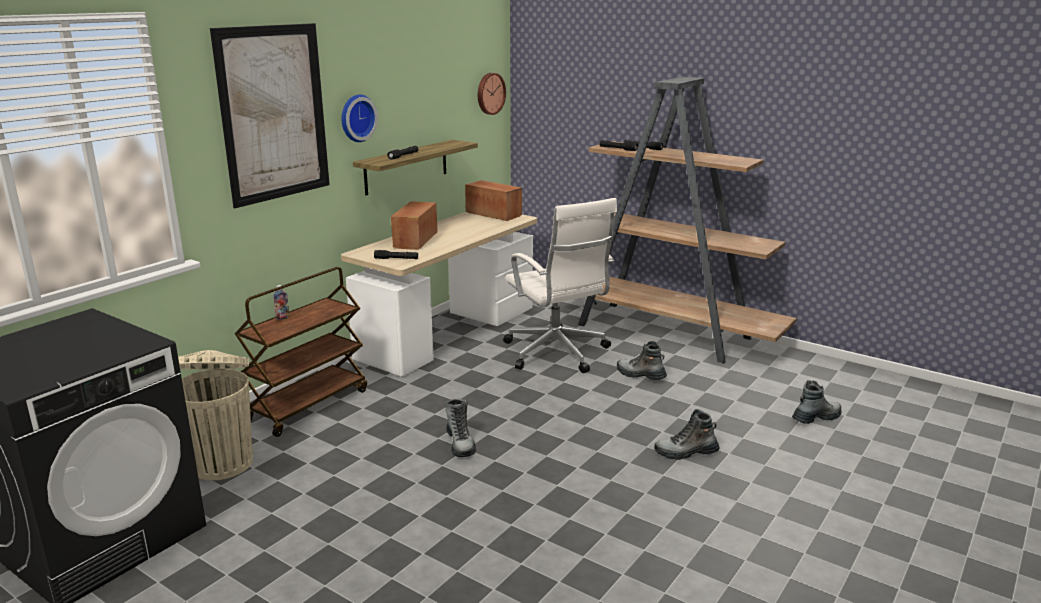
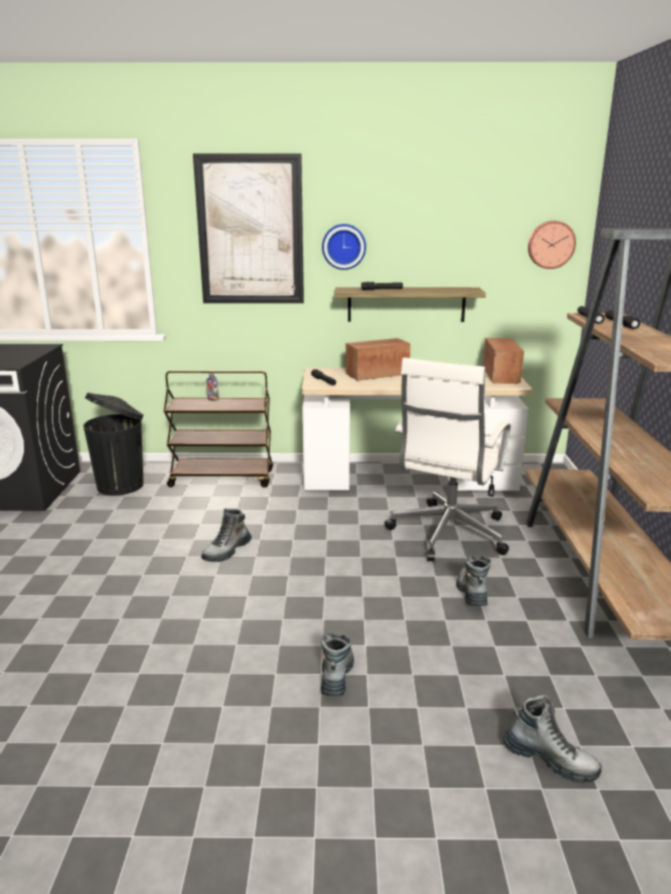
camera: 55 degrees right, 0 degrees up
(222, 462) = (122, 485): beige trash can -> black trash can
(686, 452) = (336, 675): boot -> boot turned 45 degrees clockwise

